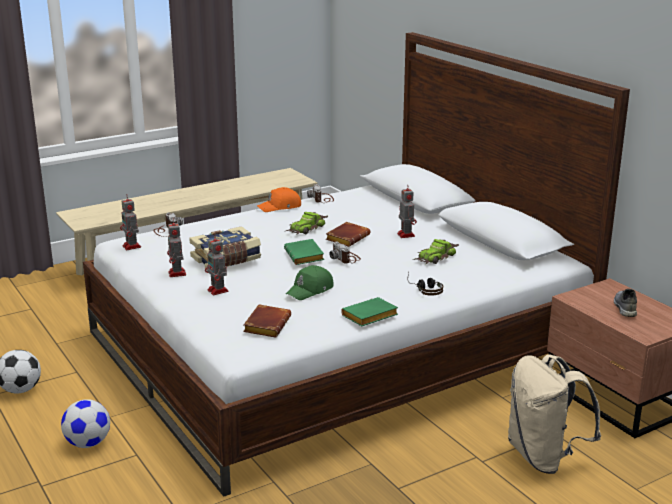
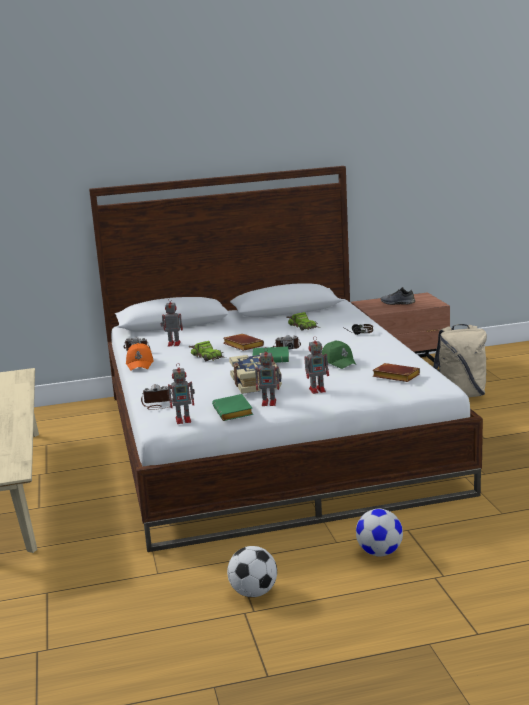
camera: 70 degrees left, 5 degrees down
(369, 317) = (396, 349): green book -> green book (234, 412)
(405, 234) = (249, 331): toy robot -> toy robot (173, 344)

